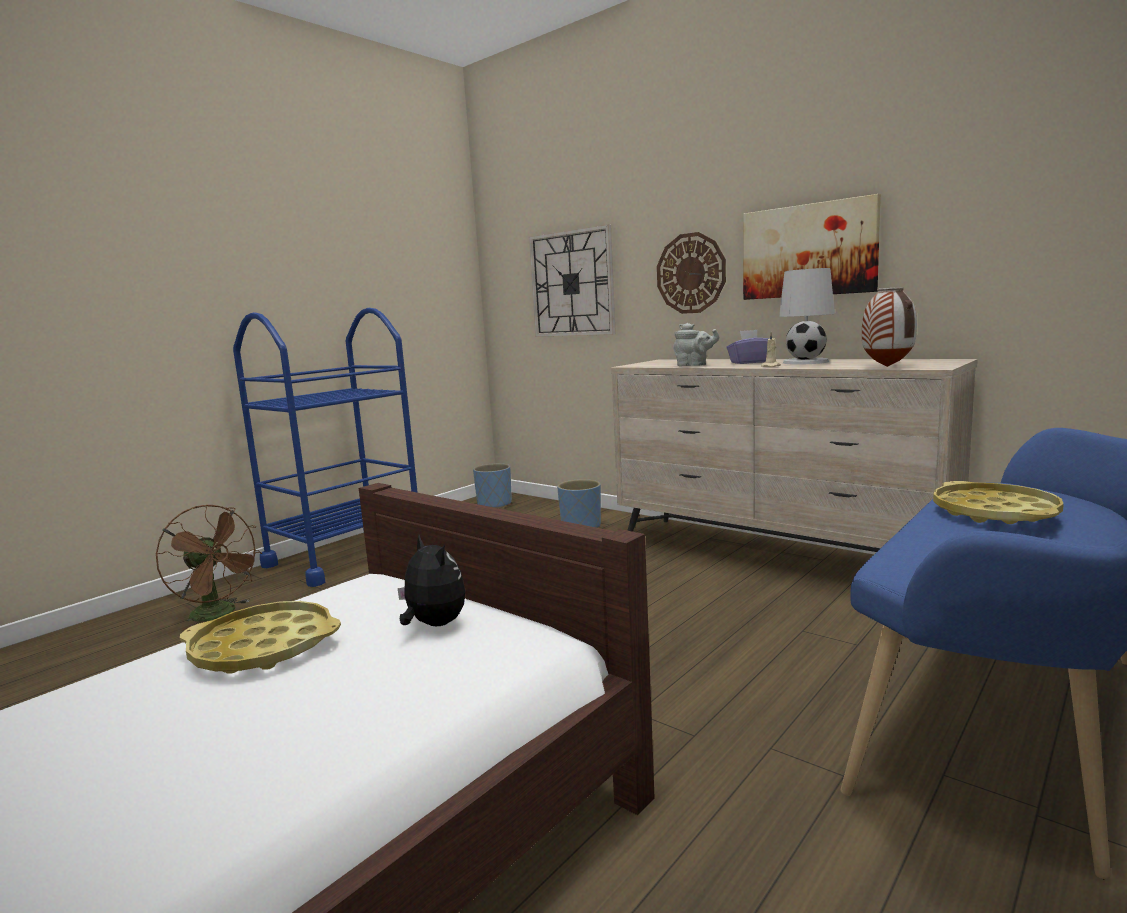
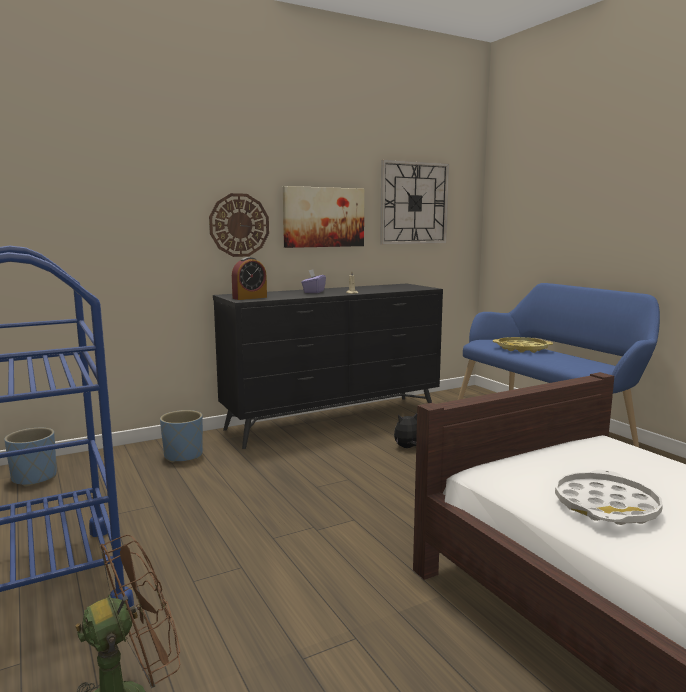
camera: 70 degrees left, 0 degrees up
(263, 648) = (606, 506): yellow tray -> white tray
(433, 624) = (578, 459): plush toy -> plush toy (408, 448)
(572, 284) = (108, 225): wall clock -> wall clock (414, 203)
(652, 364) = (249, 298): none -> alarm clock
(694, 365) = (297, 296): grey teapot -> none
(775, 555) = (334, 420): beige dresser -> black dresser
(806, 362) = (346, 289): white table lamp -> none
(886, 366) = (407, 289): vase -> none

